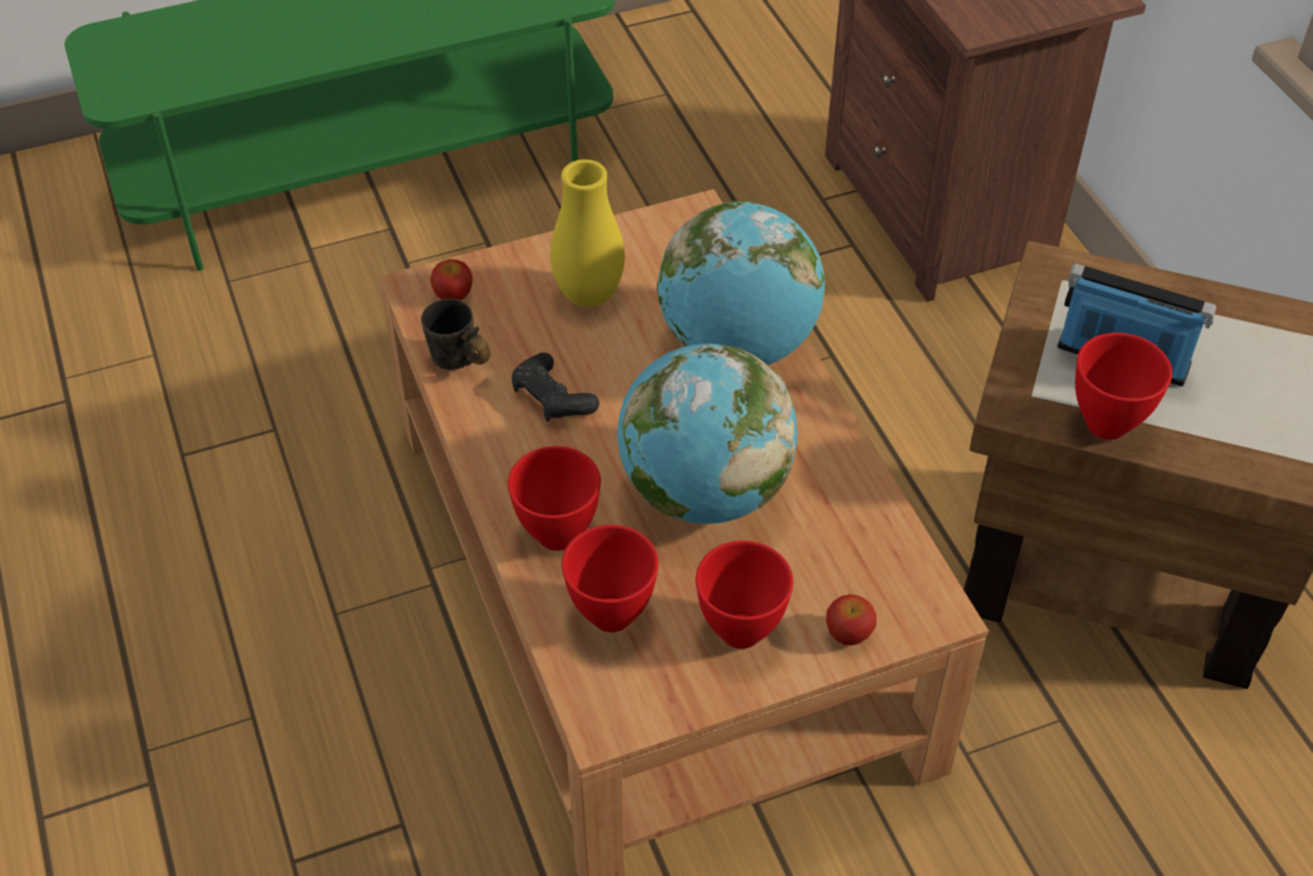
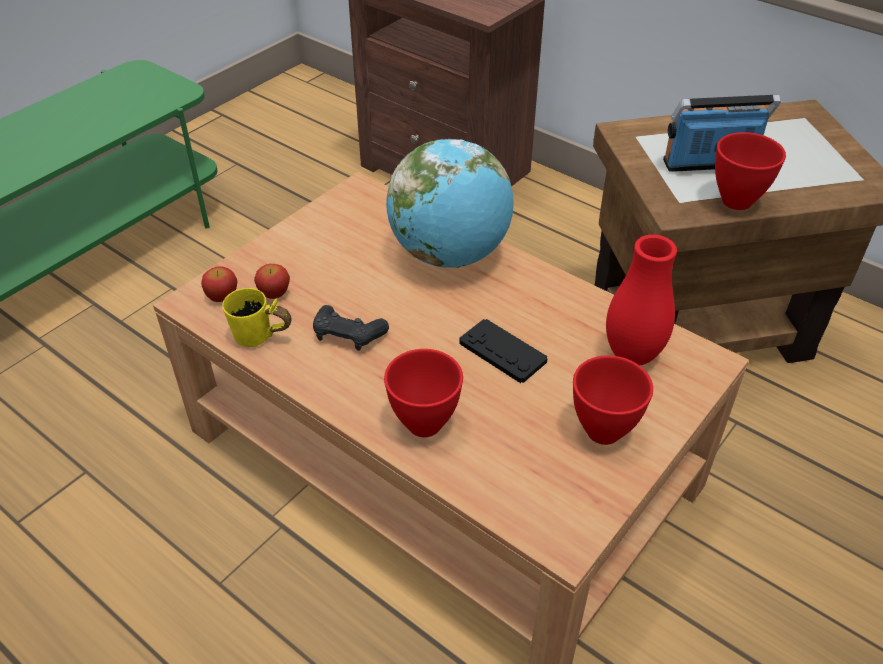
camera: 30 degrees left, 5 degrees down
(457, 365) = (259, 341): grey mug -> yellow mug
(589, 295) = (323, 261): yellow vase -> none
(612, 617) = (509, 463): red bowl -> none
(704, 491) = (502, 352): globe -> black game controller
(848, 634) = (671, 401): apple -> apple (274, 293)
(850, 561) = (632, 355): none -> red vase

